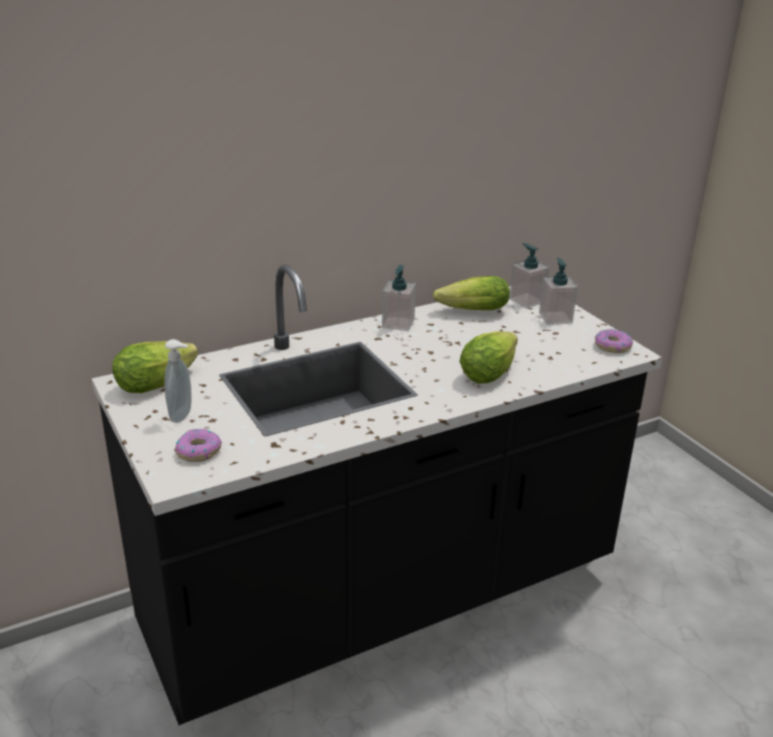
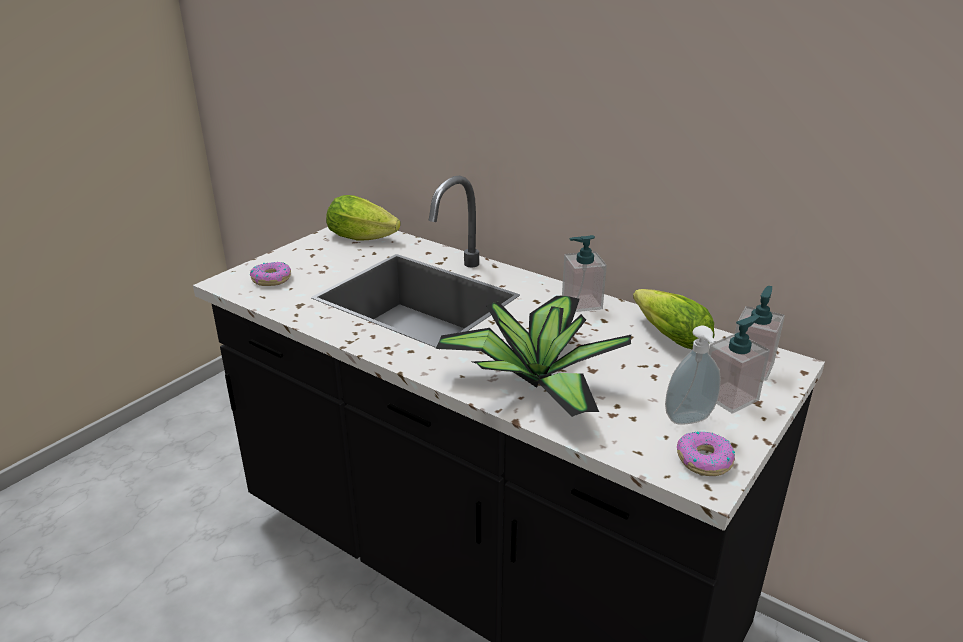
camera: 65 degrees right, 0 degrees up
(183, 415) = (320, 259): soap dispenser -> soap dispenser (690, 421)
(491, 371) = (533, 380): lettuce -> potted plant

